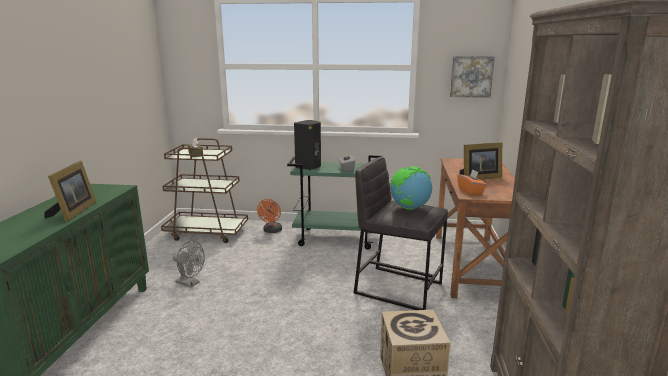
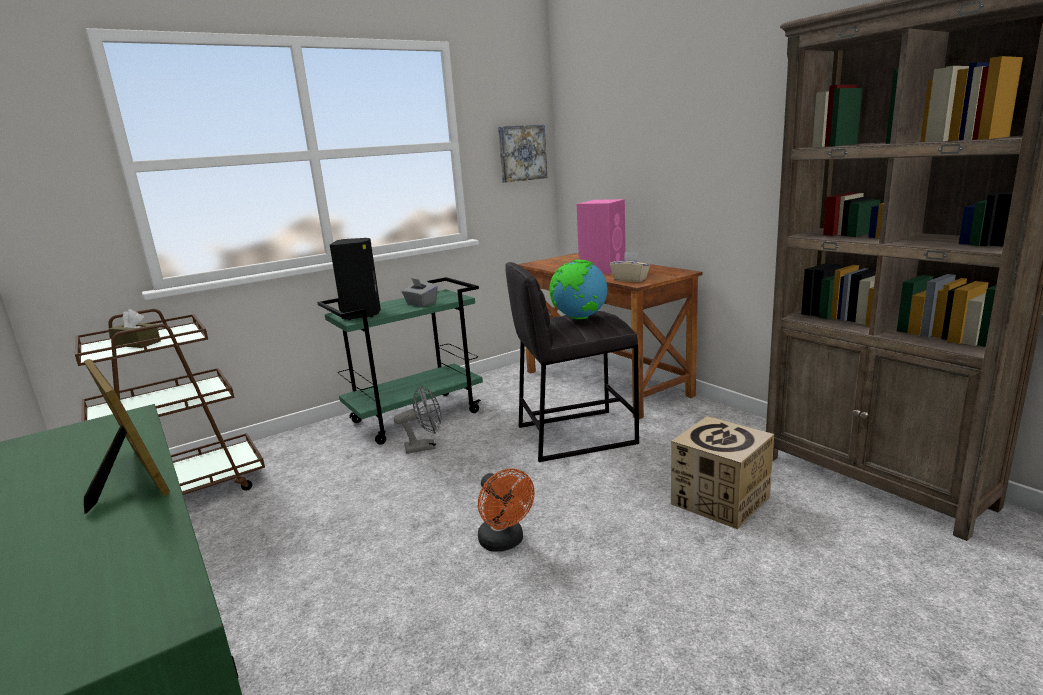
camera: 40 degrees left, 0 degrees up
(190, 283) = (283, 567): grey fan -> grey fan (425, 447)
(271, 231) = (303, 445): orange fan -> orange fan (505, 542)
(470, 191) = (630, 279): orange tissue box -> beige tissue box
(478, 177) = (603, 269): picture frame -> pink speaker

